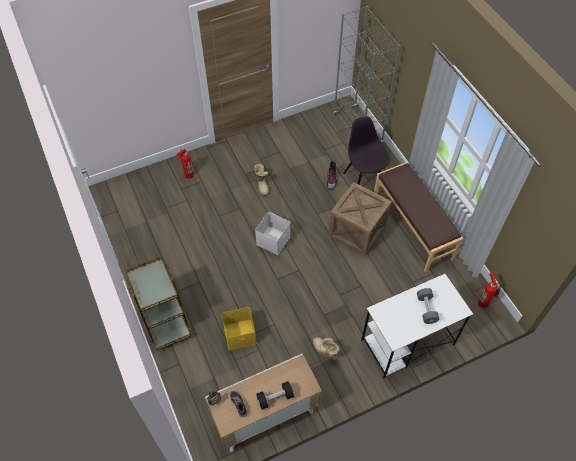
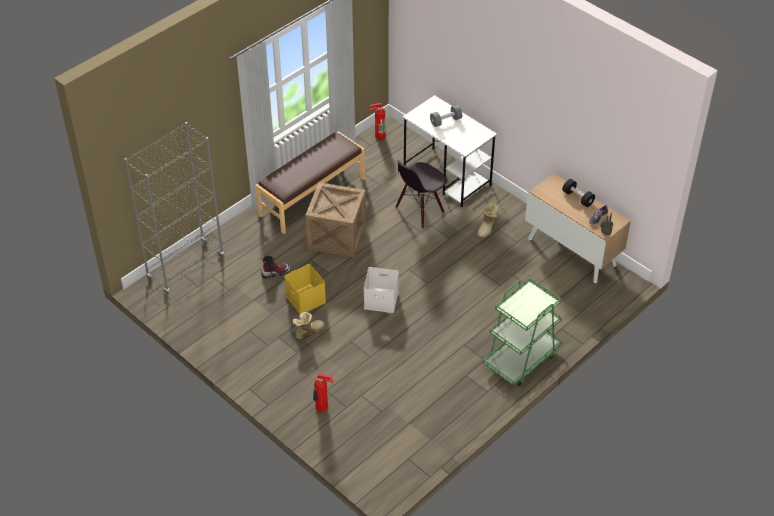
camera: 110 degrees left, 10 degrees down
(164, 318) = (521, 359): brown cart -> green cart
(240, 333) = (504, 293): yellow storage box -> yellow storage box (304, 299)
(364, 178) = (260, 246): black chair -> black chair (420, 210)

